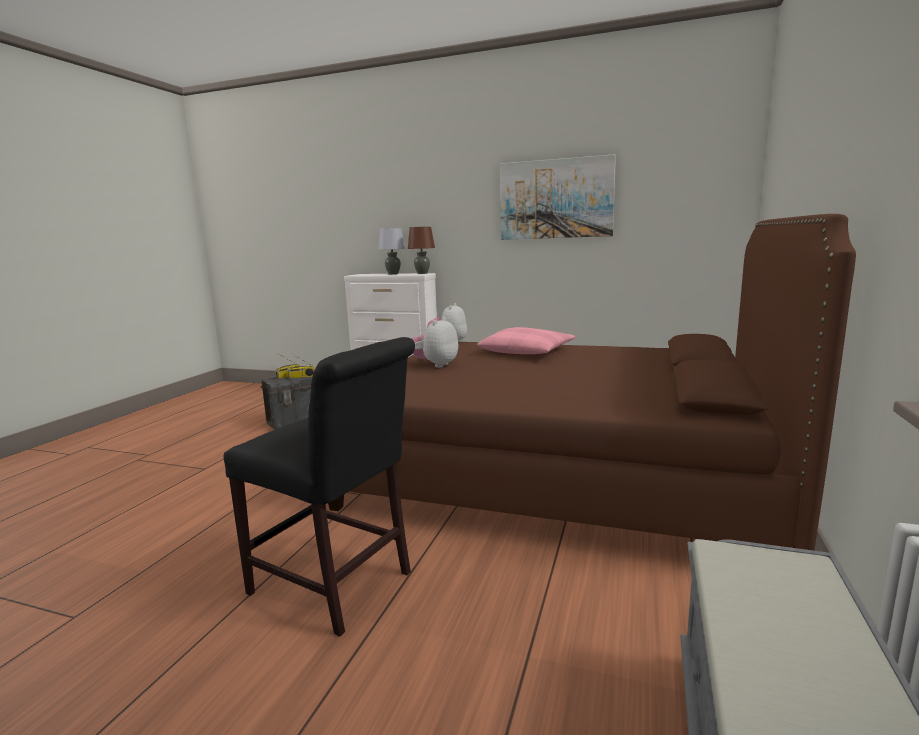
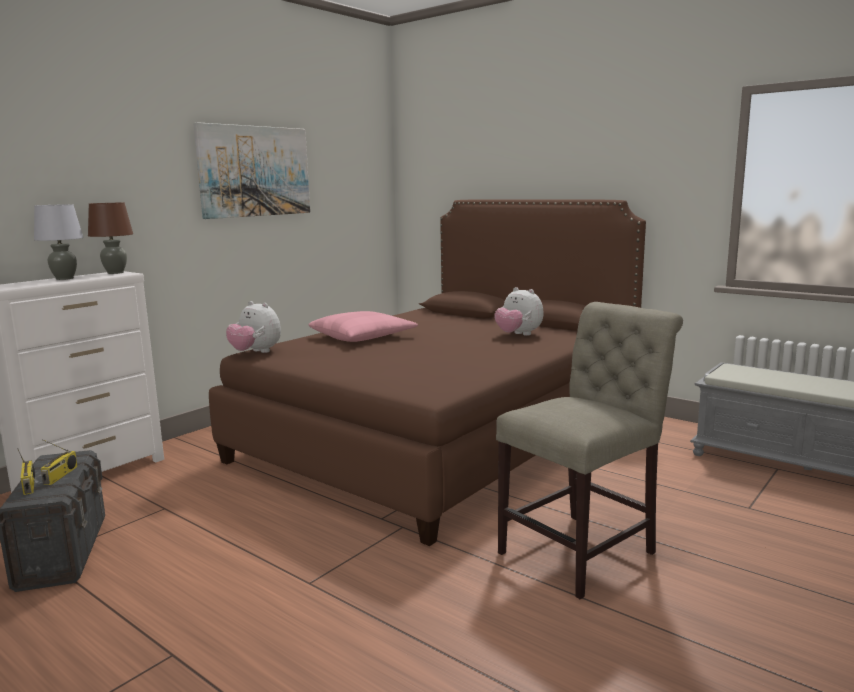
camera: 70 degrees left, 0 degrees up
(337, 586) = (583, 550): black chair -> beige chair
(435, 365) = (361, 364): plush toy -> plush toy (518, 335)

